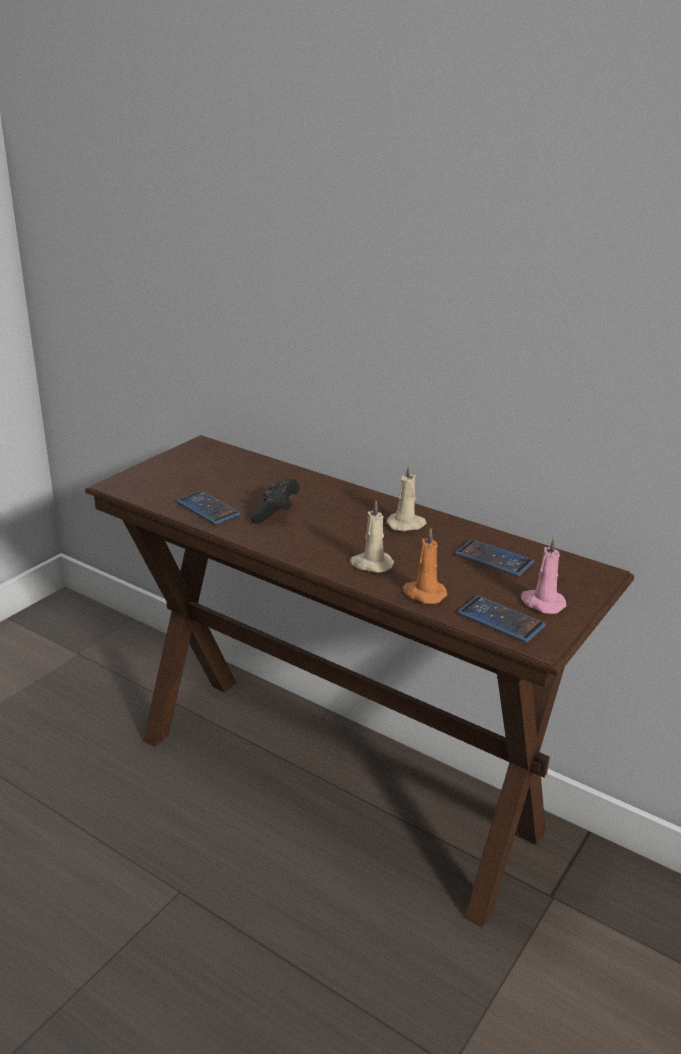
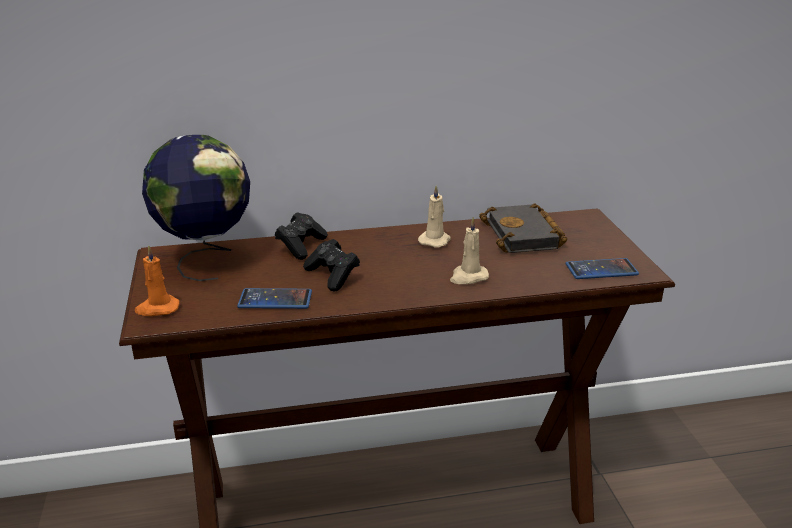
camera: 45 degrees left, 0 degrees up
(221, 461) = (206, 259): none -> globe
(298, 481) = (301, 246): none -> black game controller
(423, 593) = (534, 278): orange candle -> orange candle (157, 308)
(494, 559) = (525, 236): phone -> black book
(541, 603) = (598, 248): pink candle -> none

